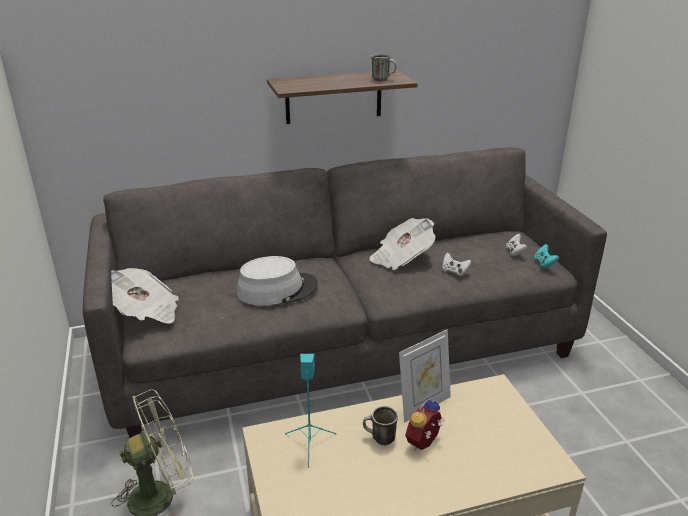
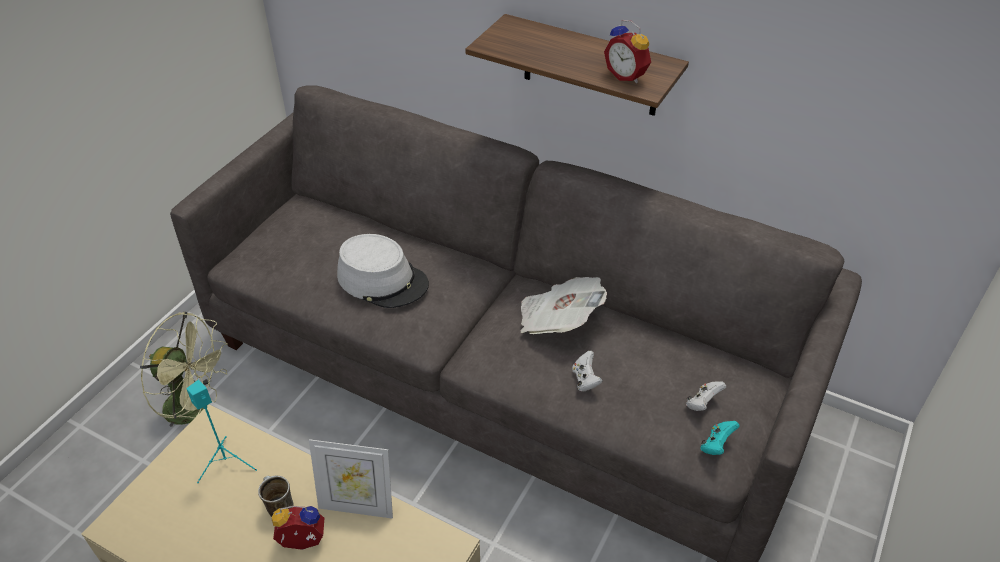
camera: 45 degrees right, 15 degrees up
(145, 312) = (264, 232): newspaper -> none
(383, 79) = (627, 76): mug -> alarm clock

